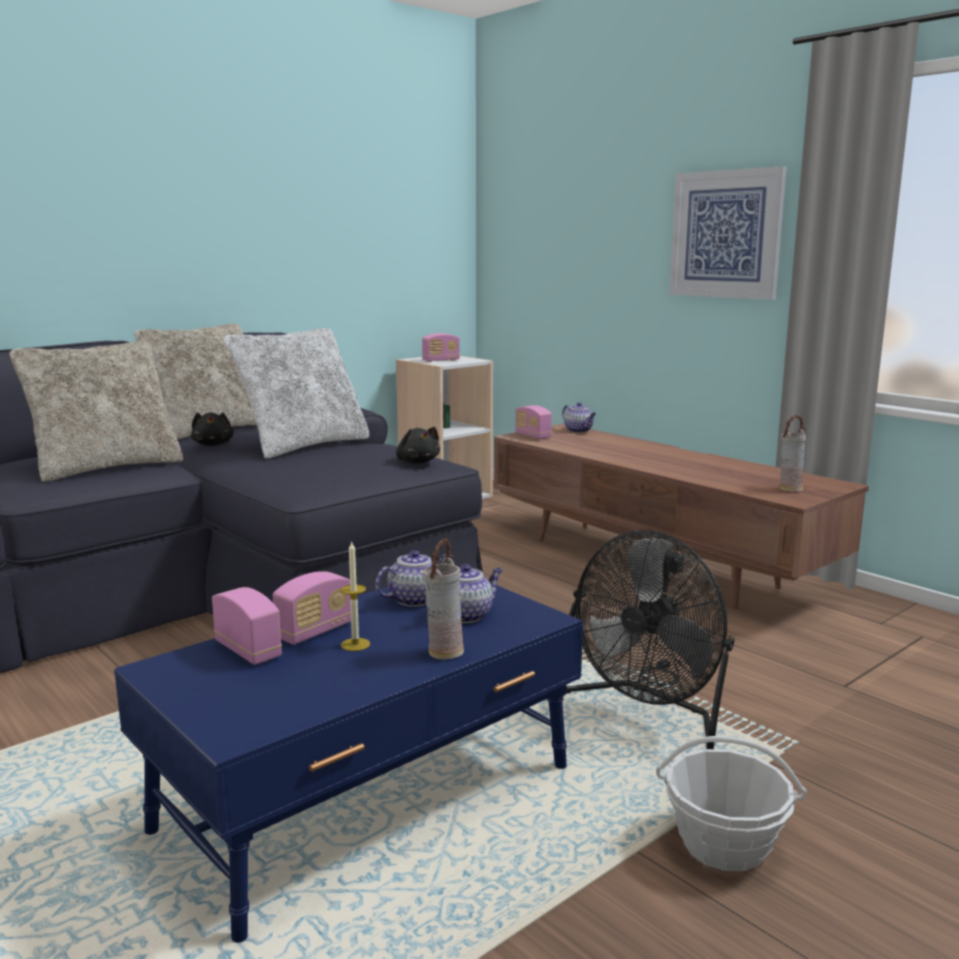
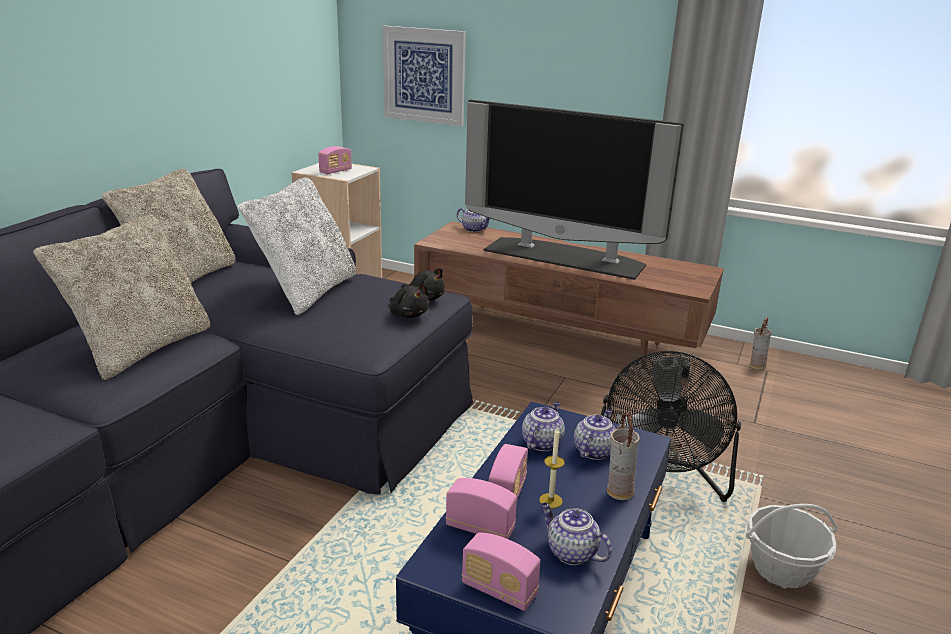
camera: 25 degrees left, 10 degrees up
(213, 445) = (218, 301): black plush toy -> black plush toy (408, 314)
(314, 688) = (570, 552): none -> teapot
(532, 436) = (445, 240): radio -> radio (499, 590)
(657, 459) = (565, 257): none -> television
(726, 234) = (599, 69): picture -> picture (424, 75)
(789, 489) = (681, 279): vase -> vase (756, 366)

